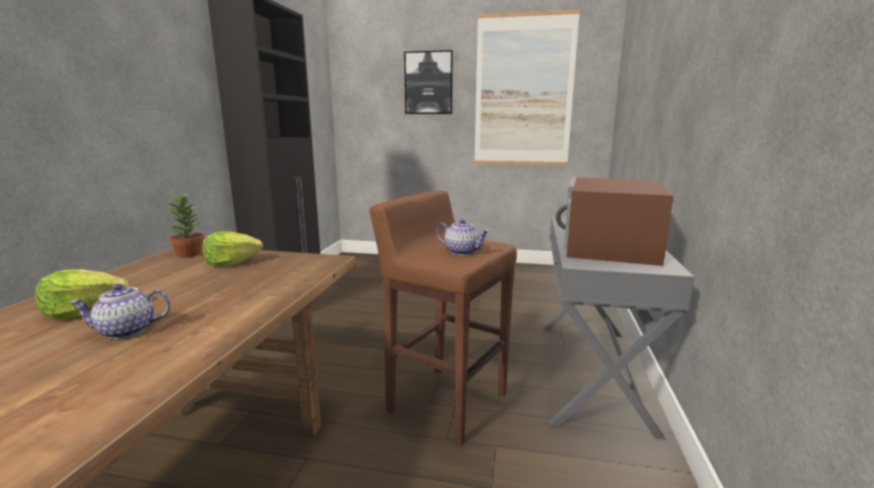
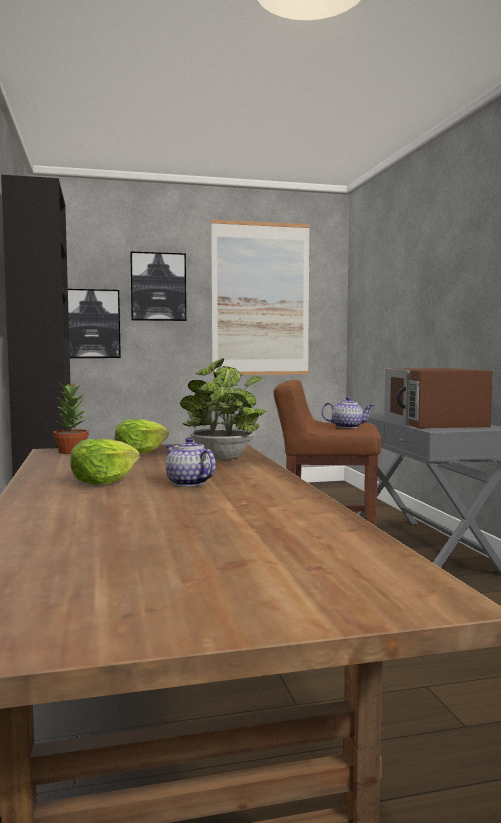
camera: 25 degrees left, 10 degrees down
(126, 331) = (188, 483): teapot -> teapot turned 90 degrees clockwise
(264, 286) = (222, 458): none -> potted plant
(374, 117) = (91, 324): none -> picture

